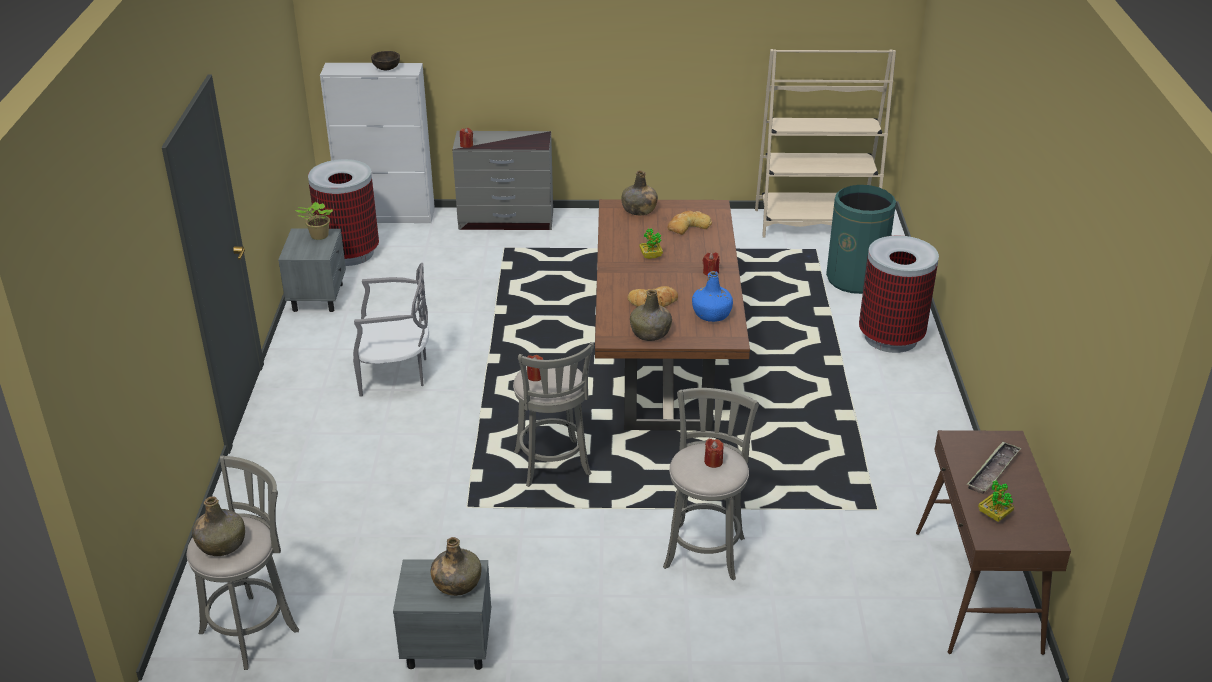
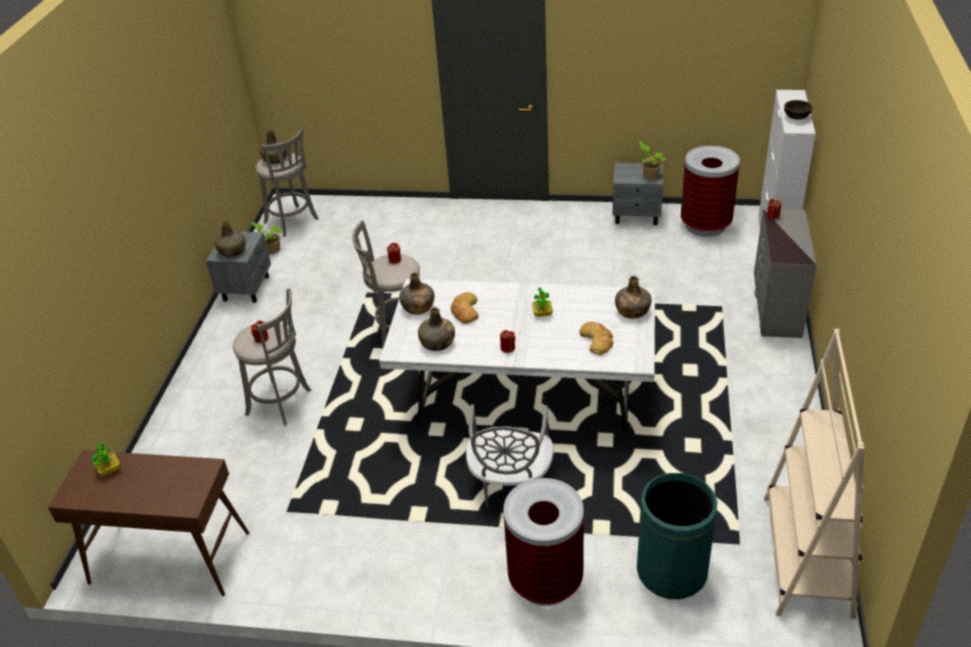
camera: 100 degrees right, 5 degrees up
(338, 638) = (272, 250): none -> potted plant
(395, 373) = (528, 256): grey chair -> grey chair (510, 486)
(664, 360) = (525, 399): brown dining table -> white dining table
(712, 314) = (437, 343): blue bottle -> green bottle
(993, 471) = (157, 482): tray -> none

